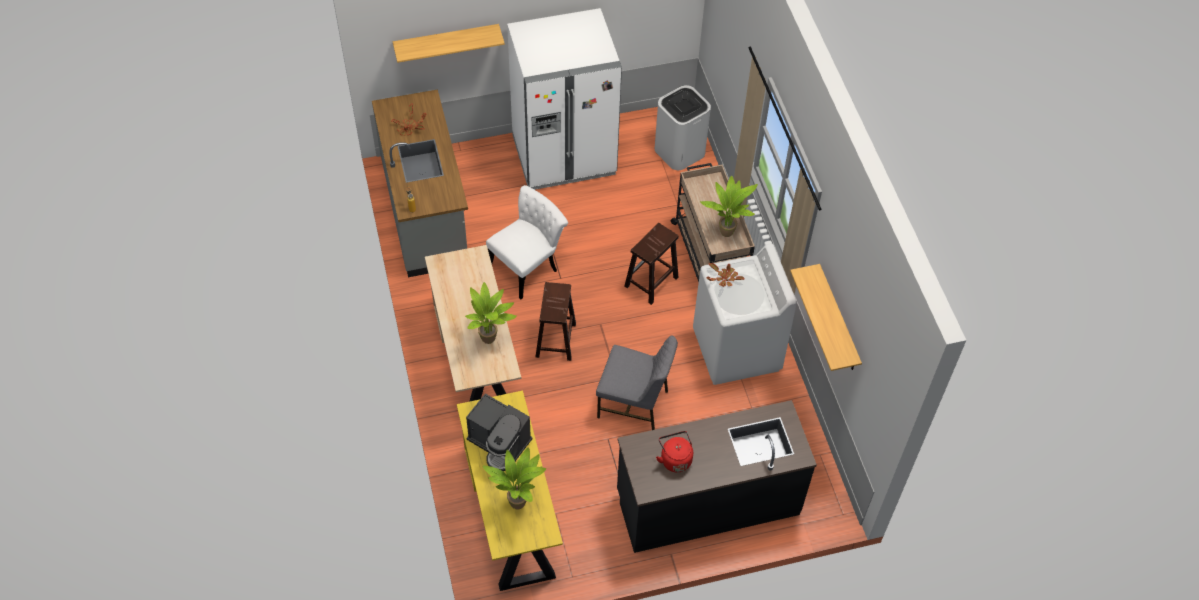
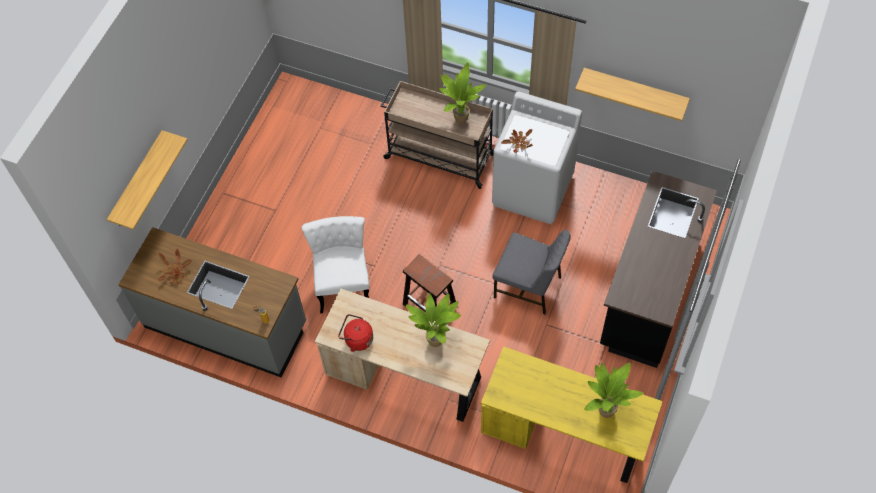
camera: 50 degrees left, 5 degrees up
(499, 443) = (541, 392): coffee machine -> none
(564, 155) = (257, 190): white fridge -> none
(634, 404) = (529, 287): grey chair -> grey chair turned 60 degrees clockwise
(651, 282) = (428, 207): brown stool -> none
(675, 459) = (649, 276): red kettle -> red kettle (357, 339)
(679, 151) = (322, 110): white trash can -> none

